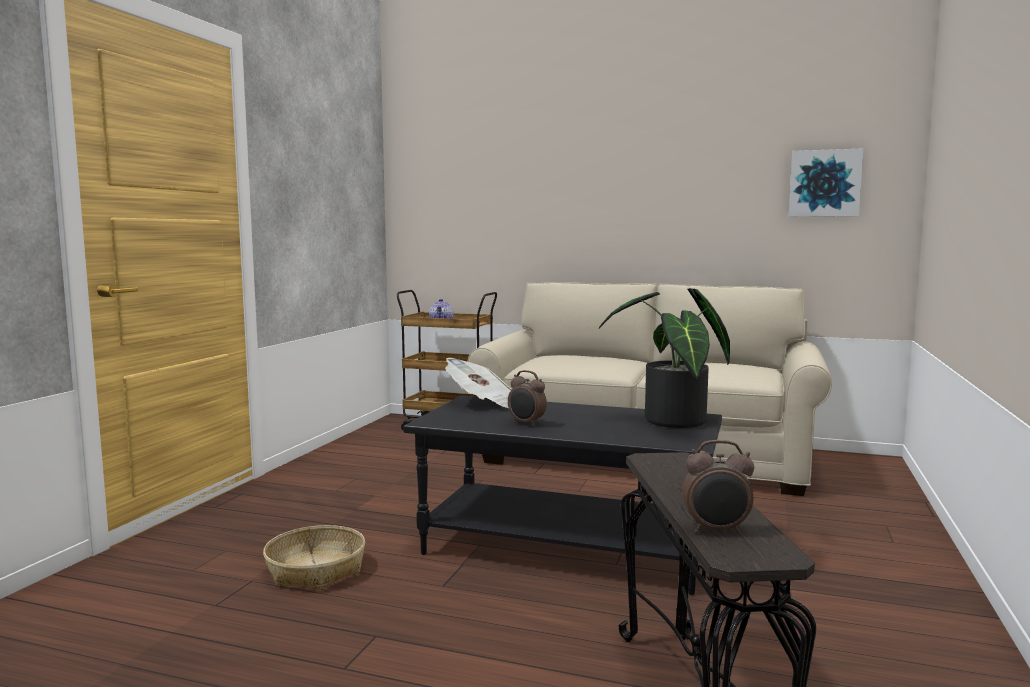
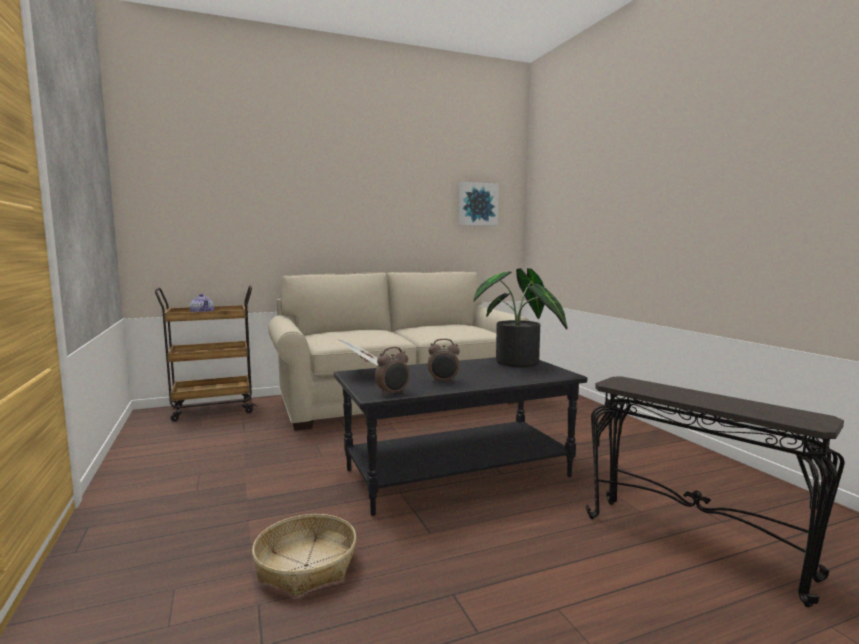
camera: 40 degrees left, 0 degrees up
(716, 531) = (766, 413): alarm clock -> alarm clock (393, 394)

